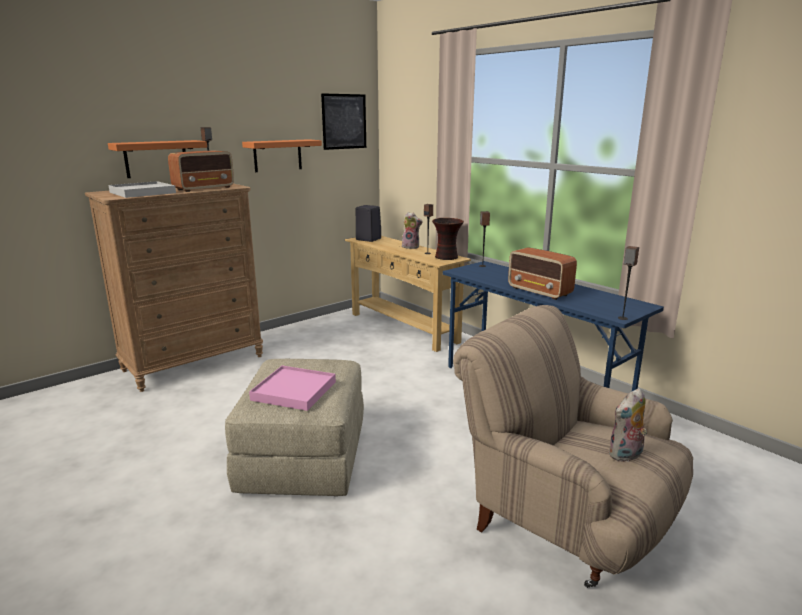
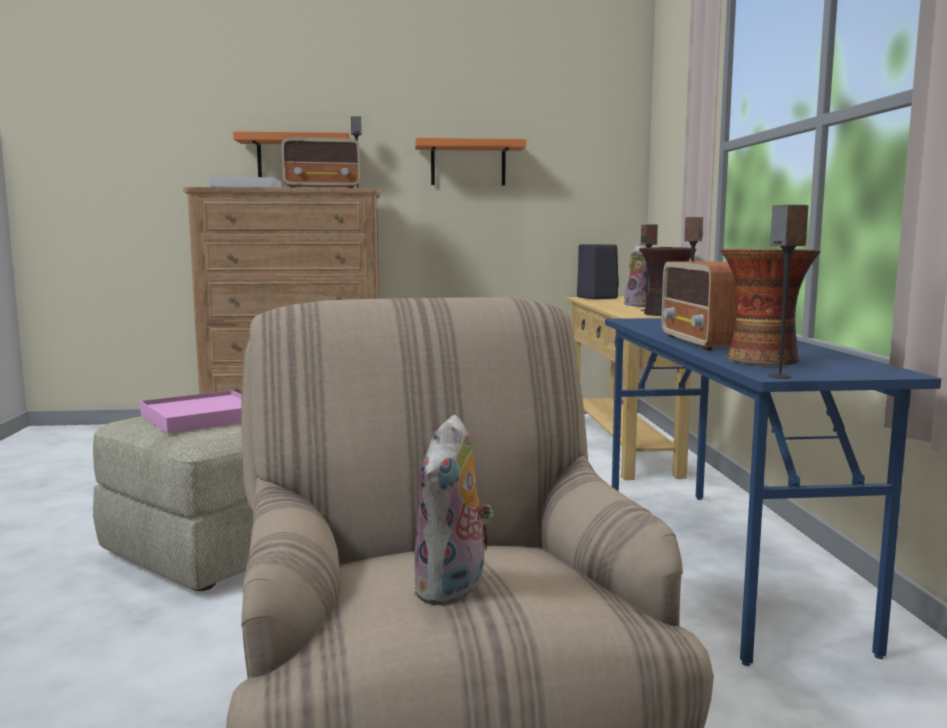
camera: 35 degrees right, 10 degrees down
(344, 121) = (585, 118): picture -> none
(591, 305) = (762, 360): none -> vase
(626, 456) = (453, 590): plush toy -> plush toy turned 75 degrees counterclockwise

